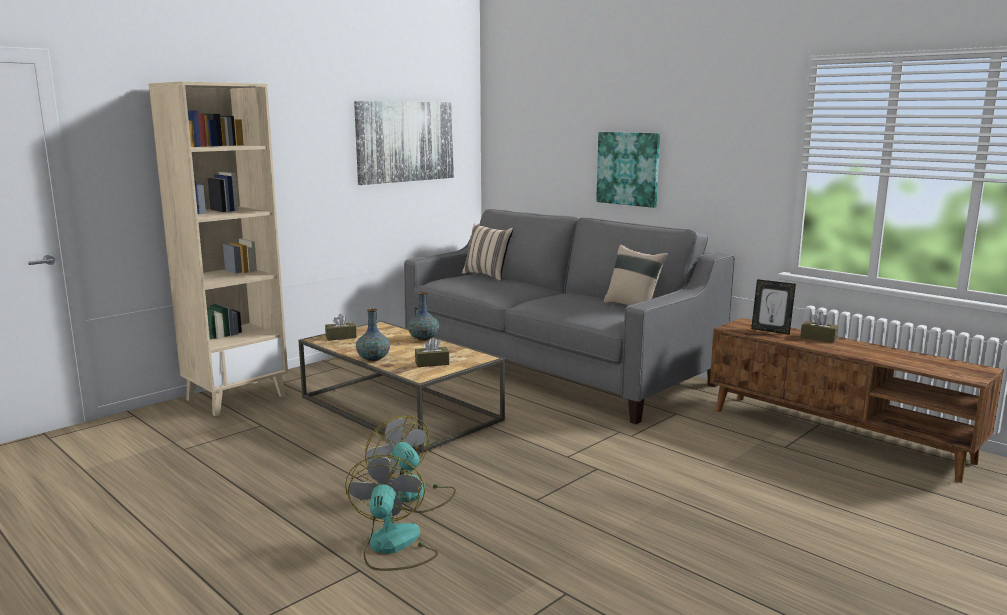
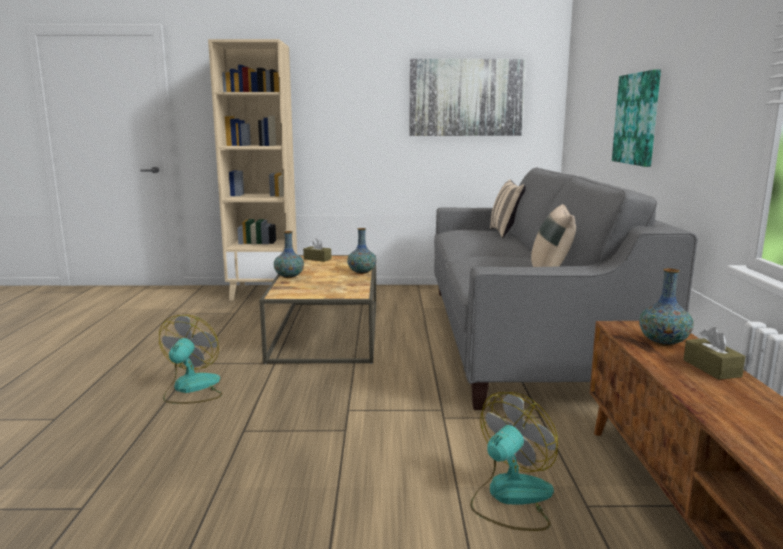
camera: 45 degrees right, 0 degrees up
(392, 547) = (100, 415): fan -> fan (510, 498)
(432, 363) = (313, 289): brown tissue box -> none
(771, 331) = (663, 342): picture frame -> vase

